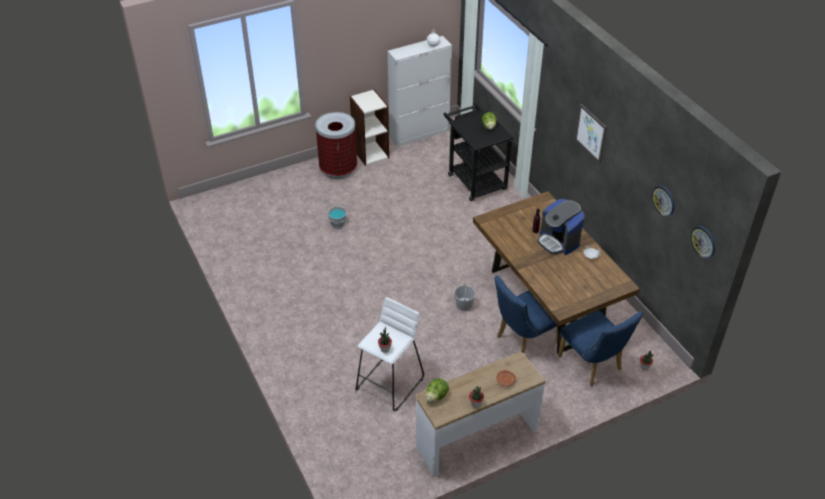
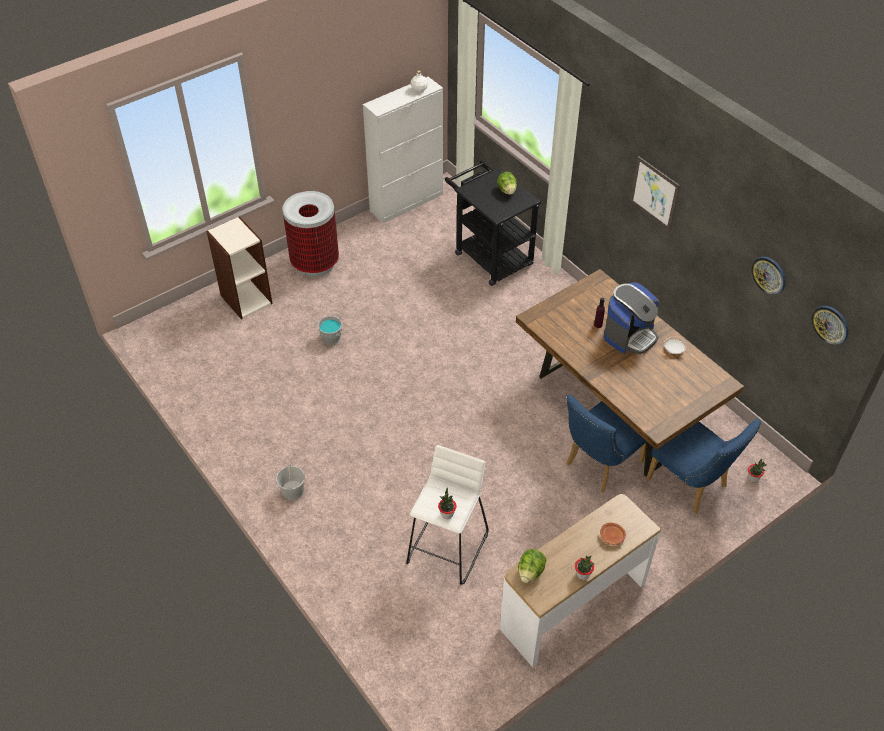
camera: 10 degrees left, 5 degrees up
(370, 153) = (351, 236): bookcase -> bookcase (246, 299)
(464, 305) = (515, 427): white bucket -> white bucket (292, 490)
(558, 241) = (630, 335): coffee machine -> coffee machine turned 90 degrees counterclockwise

